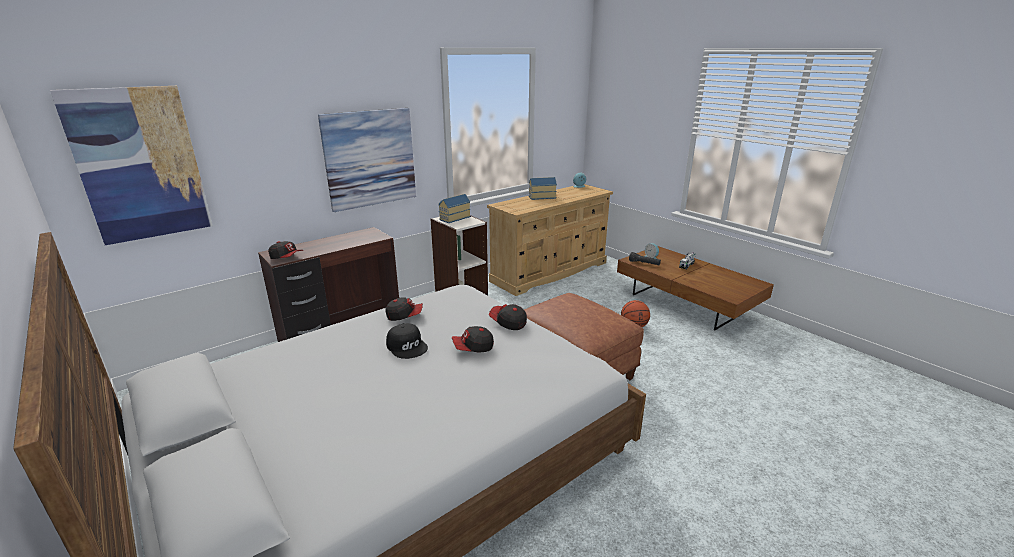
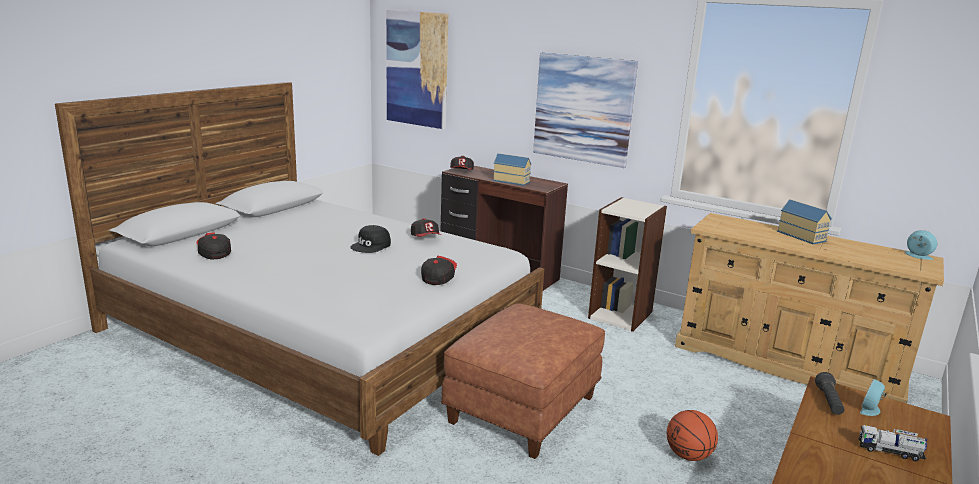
camera: 70 degrees right, 5 degrees down
(453, 218) = (636, 205): toy house -> toy house (512, 181)
(473, 348) = (379, 268): cap -> cap (213, 253)

